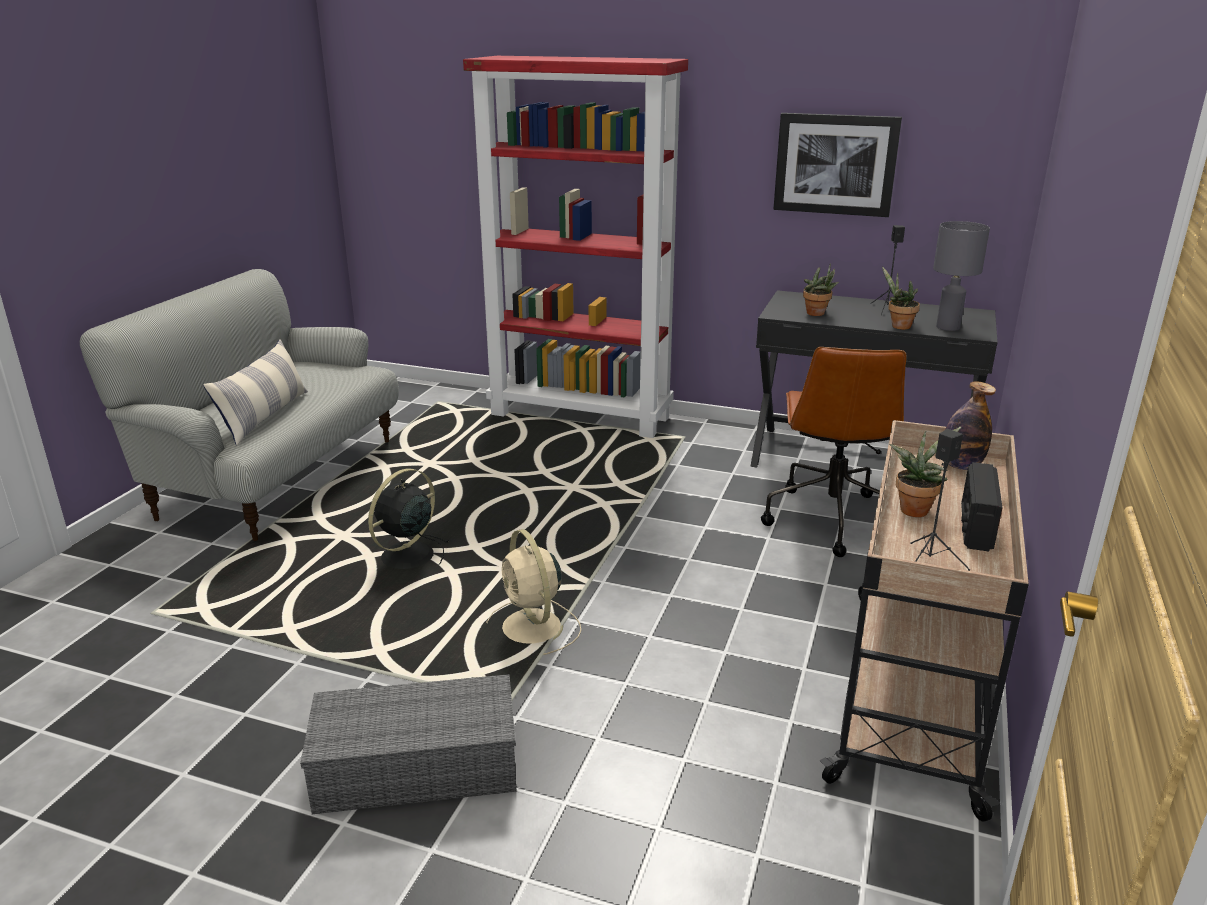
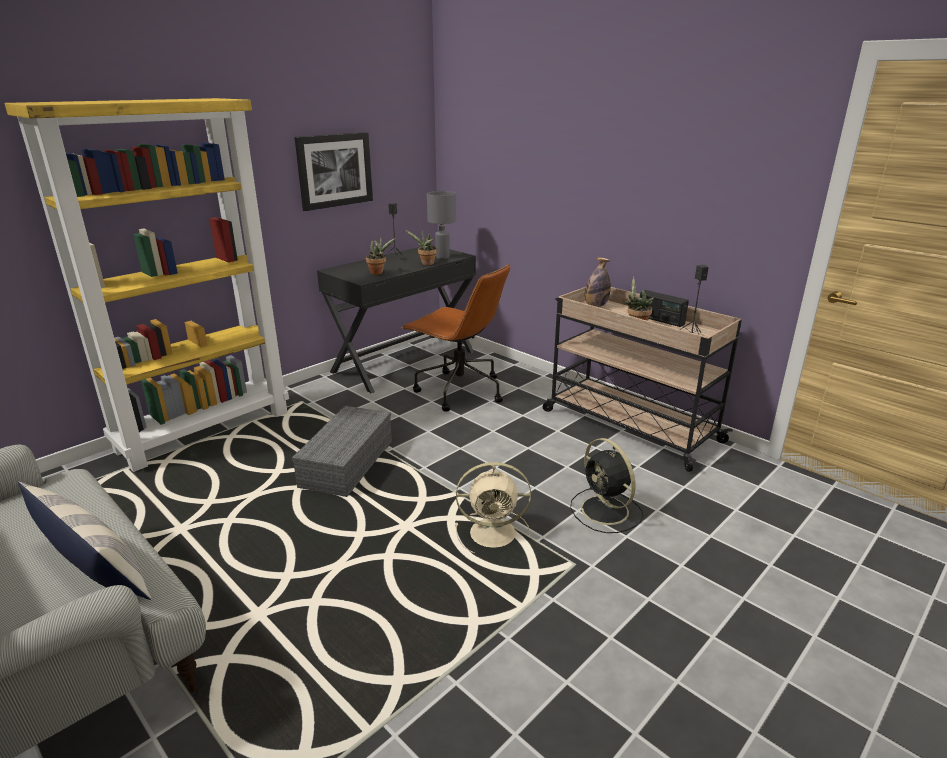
camera: 65 degrees left, 0 degrees up
(405, 557) = (338, 579): black fan -> black fan (606, 511)
(420, 764) = (625, 625): grey storage box -> grey storage box (347, 462)
(582, 416) = (205, 430): red bookcase -> yellow bookcase

